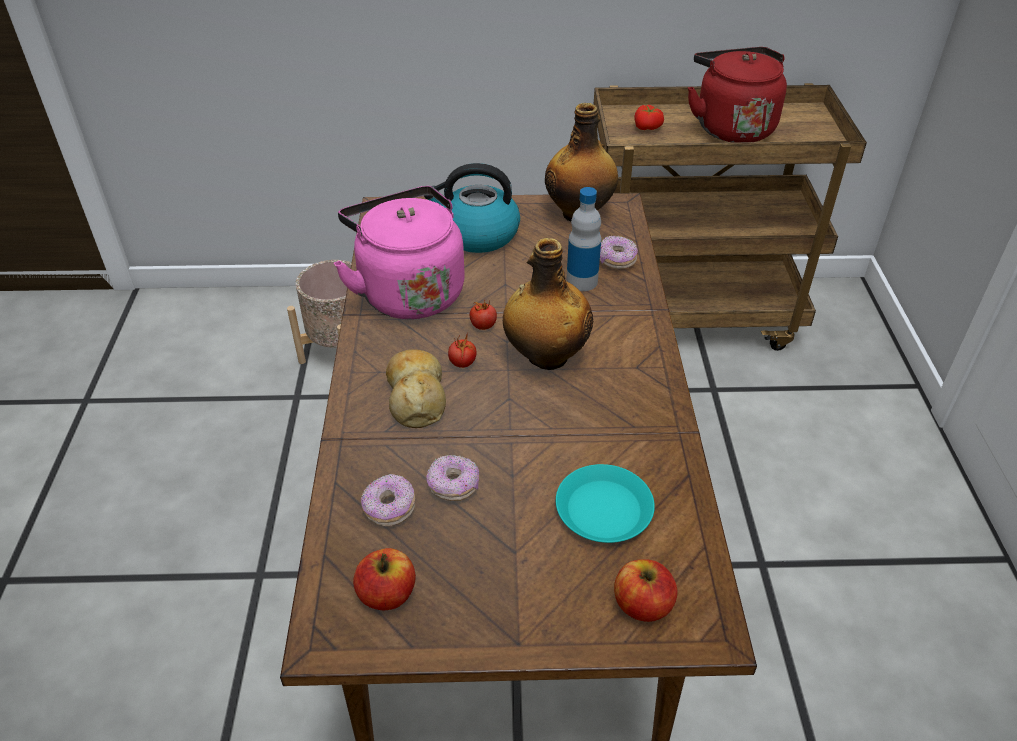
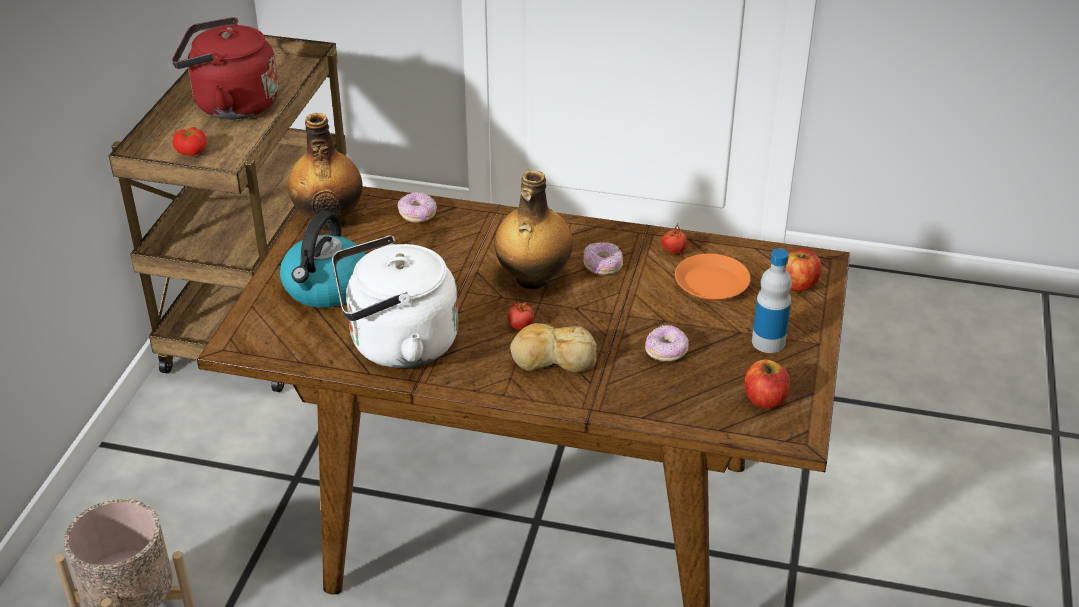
camera: 75 degrees left, 5 degrees down
(389, 508) = (680, 389): donut -> donut (602, 266)
(408, 291) = (397, 345): pink kettle -> white kettle
(483, 325) = (473, 306): tomato -> tomato (673, 251)
(582, 281) = (438, 240): bottle -> bottle (768, 342)
(603, 509) = (711, 284): turquoise plate -> orange plate

